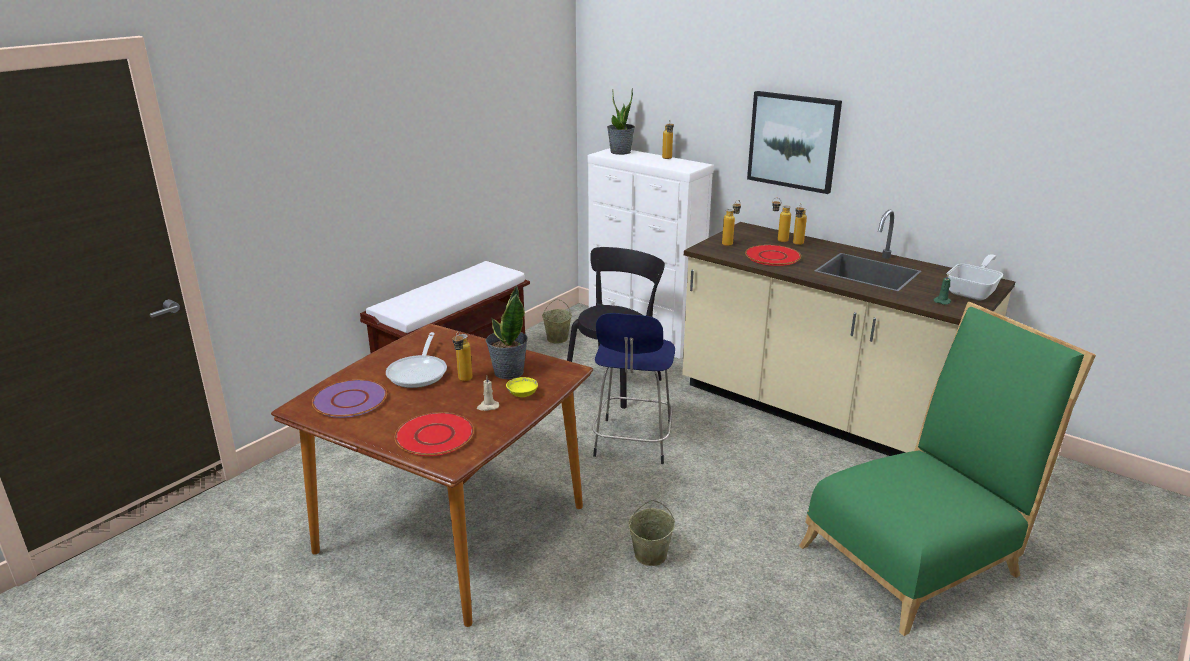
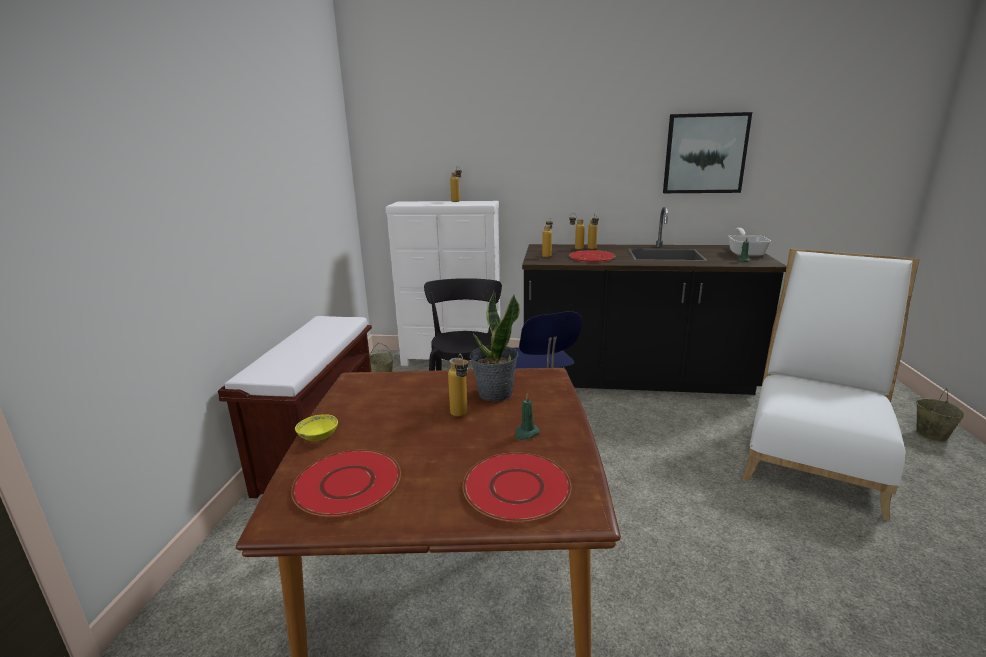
camera: 30 degrees left, 5 degrees down
(349, 400) = (347, 484): purple plate -> red plate
(419, 372) = (397, 423): frying pan -> none
(487, 407) = (526, 433): beige candle -> green candle
(522, 394) = (541, 409): yellow bowl -> yellow bowl (318, 437)
(620, 152) = (411, 202): potted plant -> none
(650, 554) = (657, 538): beige bucket -> beige bucket (931, 434)
(793, 141) = (568, 170): picture -> picture (705, 153)
(821, 412) = (633, 377): beige counter -> black counter
(917, 555) = (813, 455): green chair -> white chair

